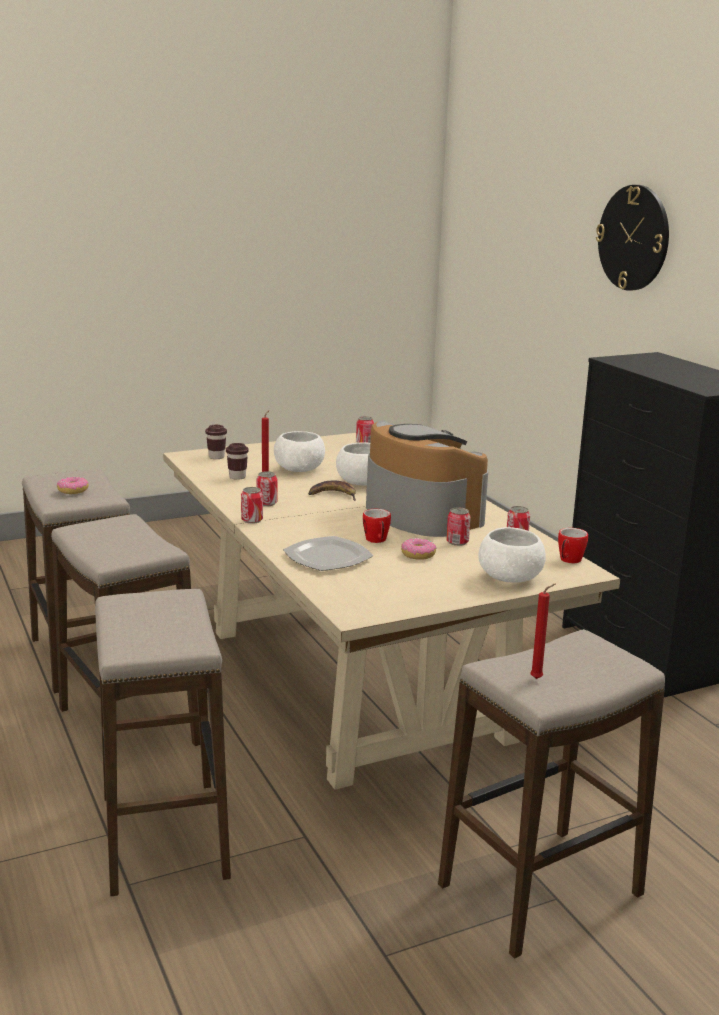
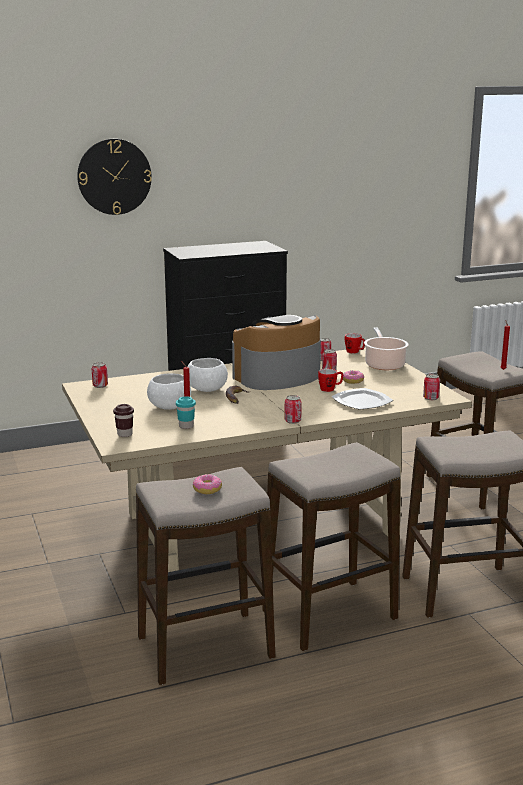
camera: 85 degrees left, 0 degrees up
(237, 477) = (186, 426): brown cup -> turquoise cup
(267, 503) = (254, 416): can -> can (431, 398)
(510, 578) = (384, 364): white bowl -> cooking pot

